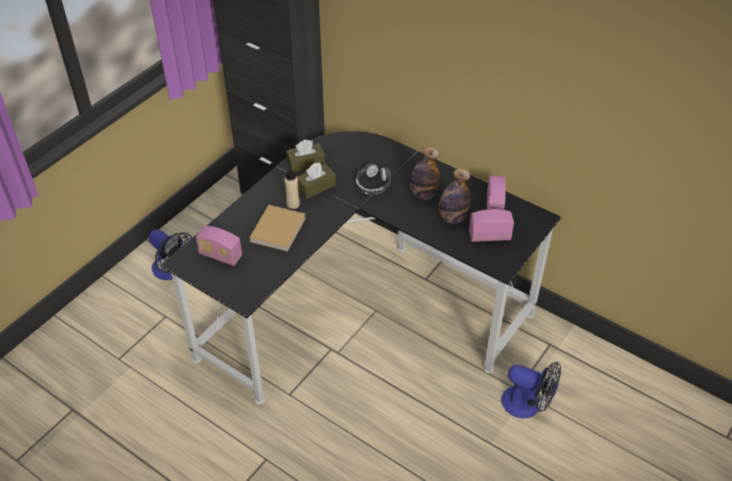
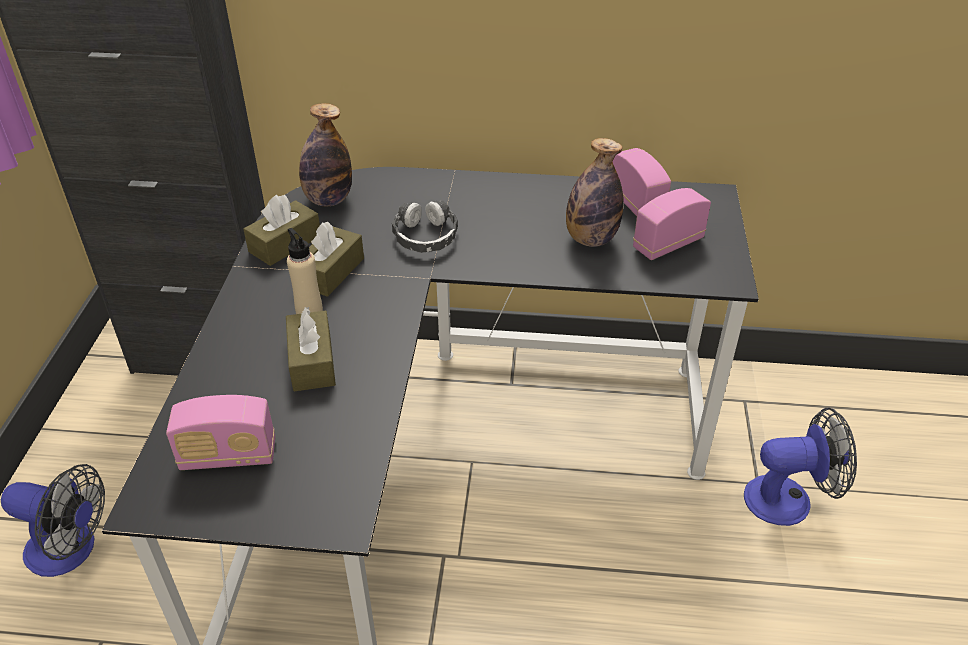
camera: 30 degrees left, 5 degrees down
(278, 228) = (312, 362): beige book -> brown tissue box
(423, 194) = (517, 223): bottle -> bottle (328, 200)

